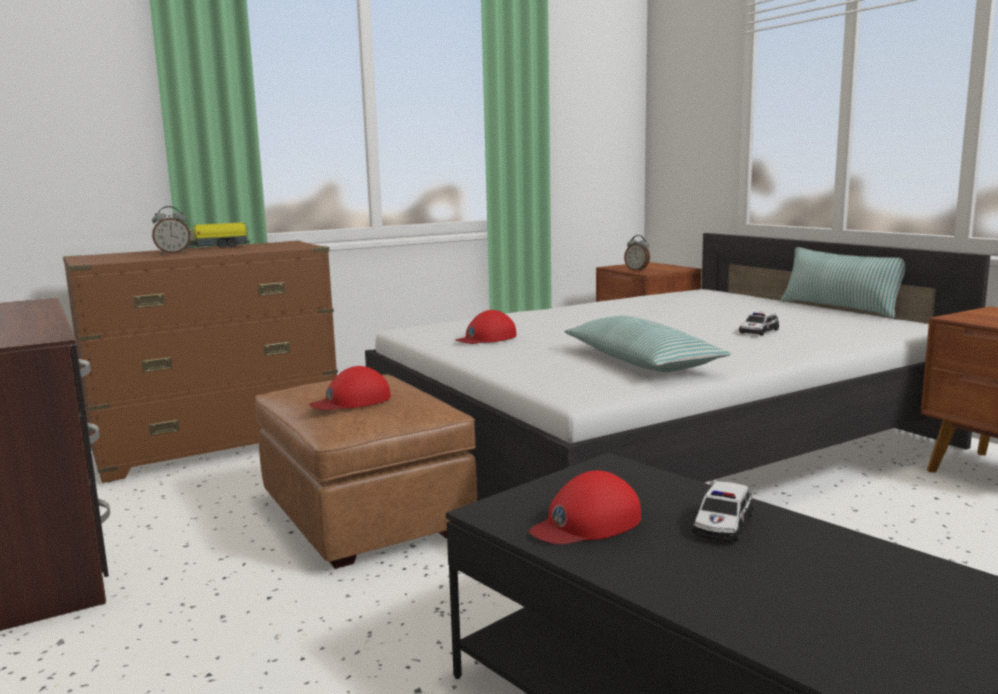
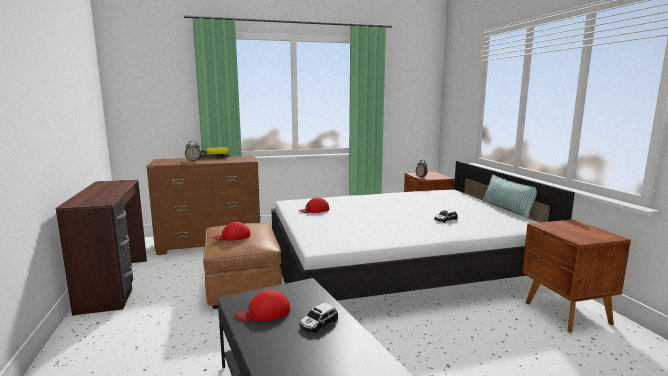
camera: 15 degrees right, 0 degrees up
(641, 361) = (367, 231): pillow -> none

